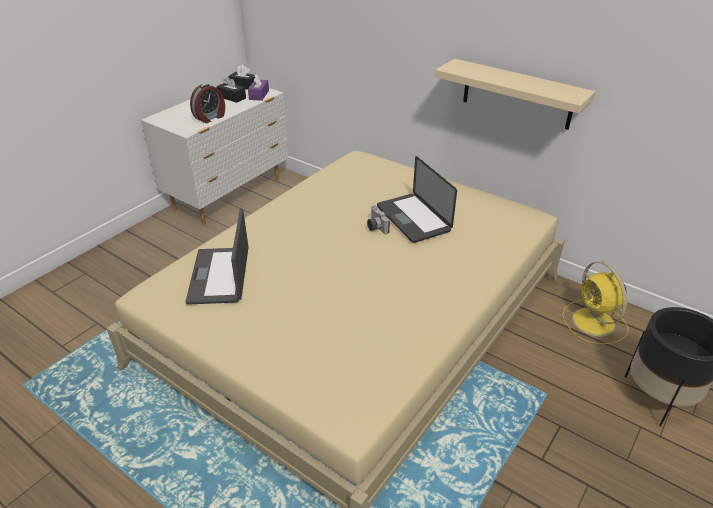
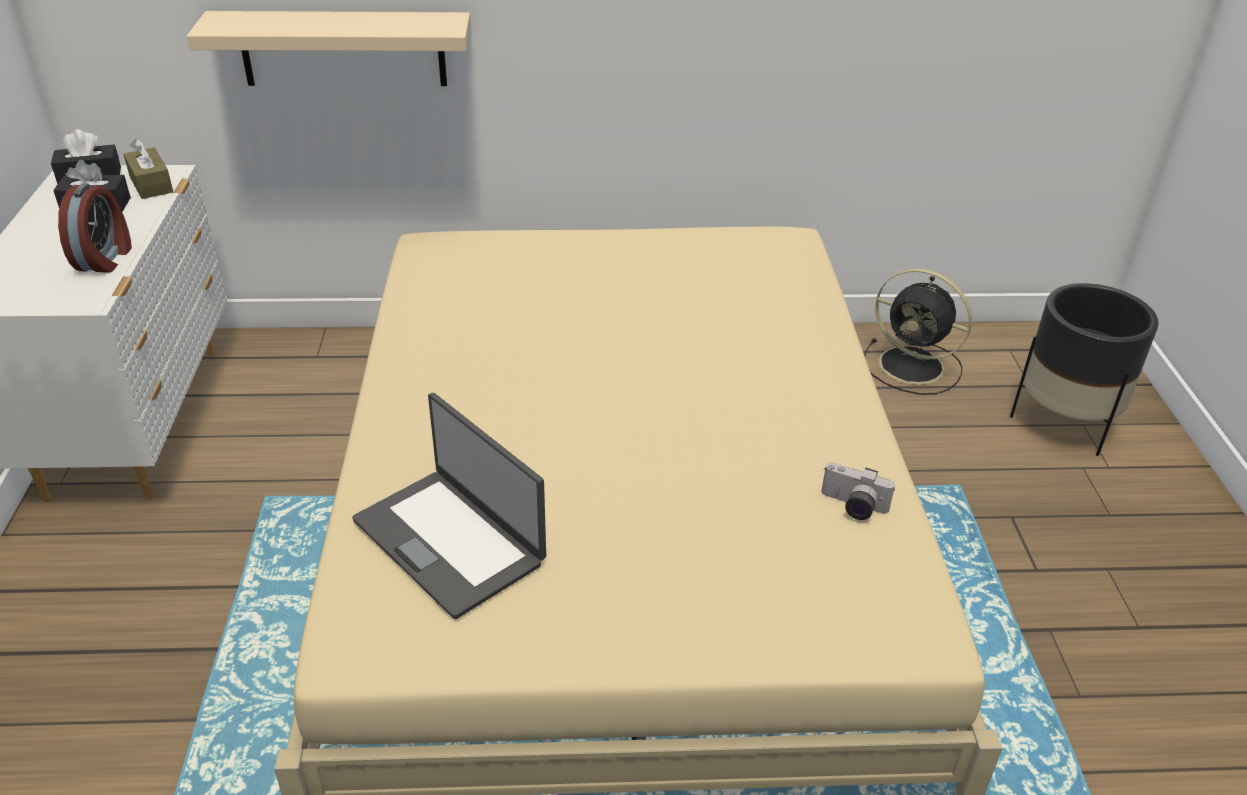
camera: 40 degrees left, 0 degrees up
(259, 95) = (151, 184): purple tissue box -> brown tissue box
(375, 227) = (603, 343): camera -> camera (852, 507)
(413, 218) = (643, 306): laptop -> none
(517, 94) = (709, 47): beige shelf -> beige shelf (343, 48)
(594, 323) = (914, 366): yellow fan -> black fan

